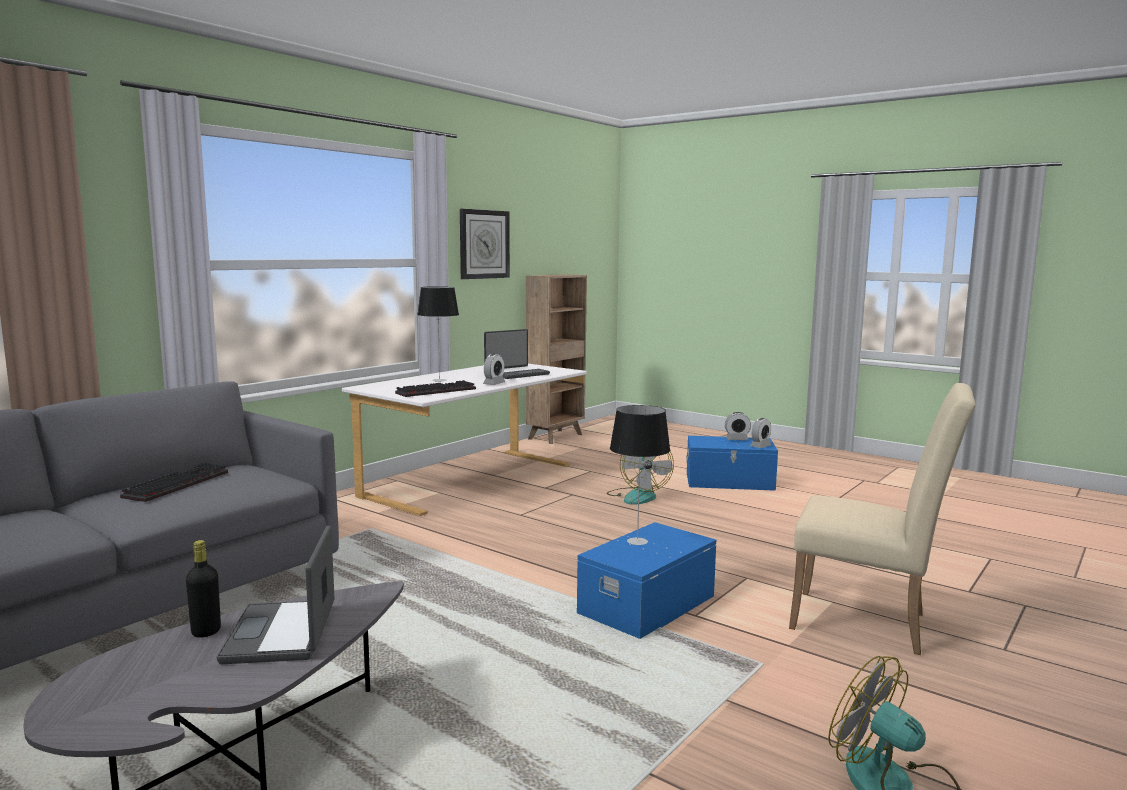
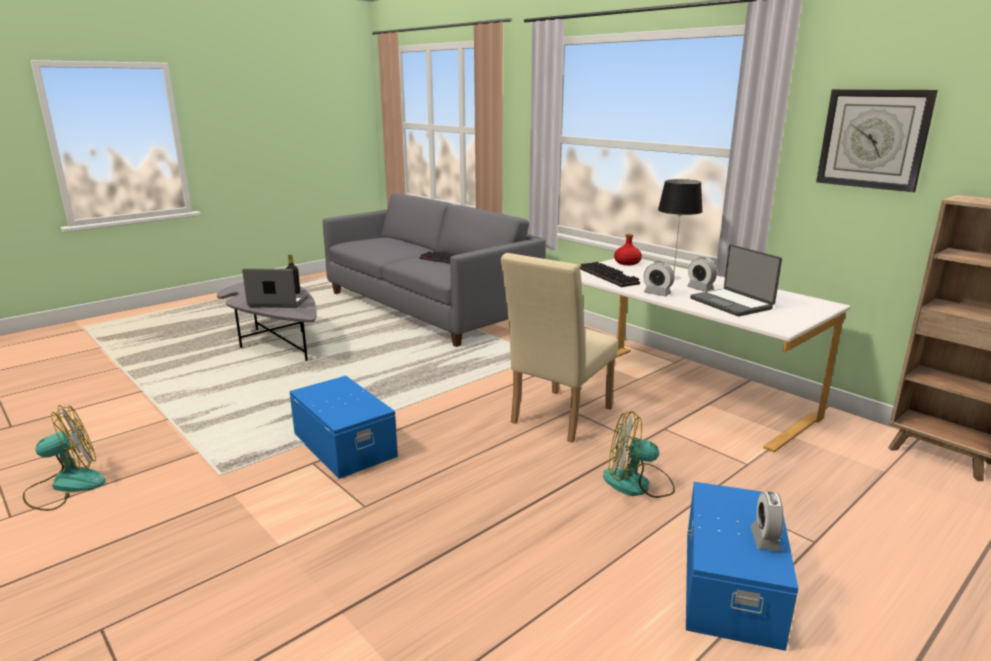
camera: 100 degrees right, 10 degrees up
(380, 387) = (627, 263): none -> red bottle
(636, 541) = (354, 397): table lamp -> none
(760, 446) = (717, 554): alarm clock -> alarm clock (700, 289)
(870, 623) = (223, 553): beige chair -> beige chair (557, 418)

